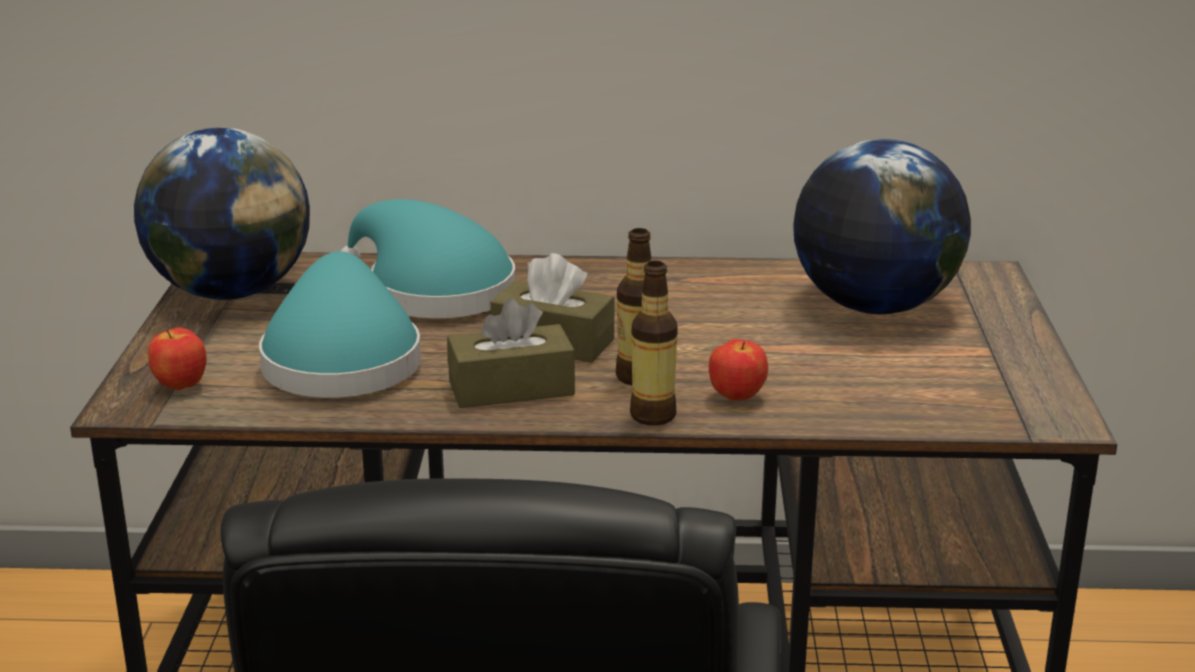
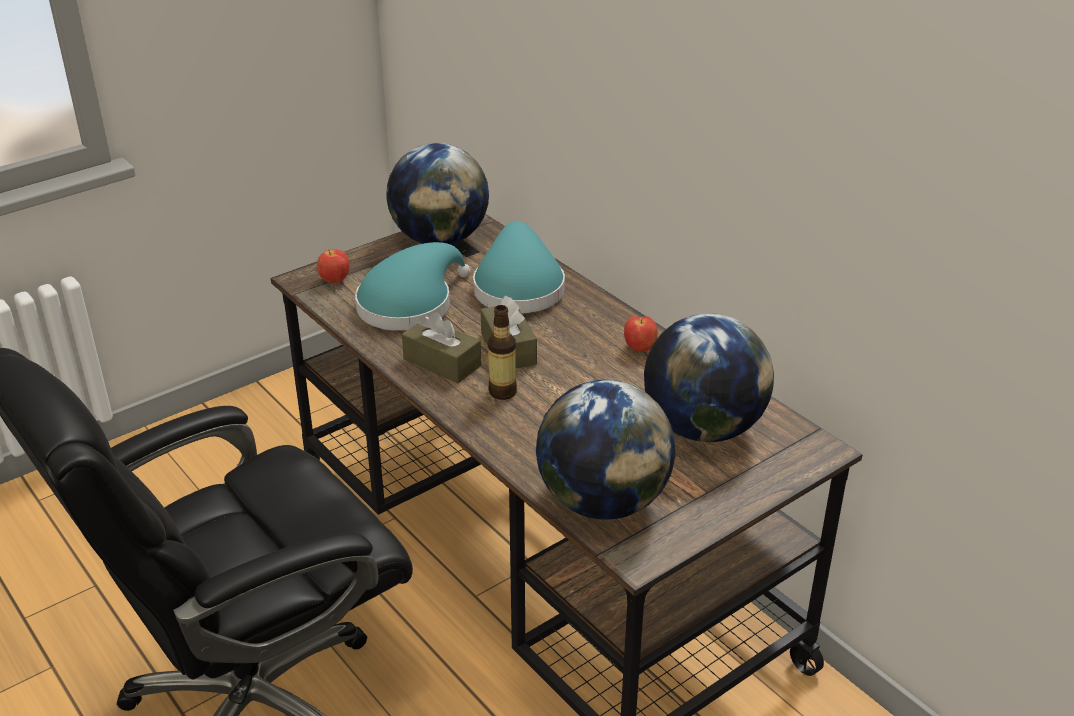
camera: 50 degrees right, 10 degrees up
(652, 416) = (465, 417): bottle -> none
(737, 397) = (519, 433): apple -> apple (640, 349)
(936, 401) = (603, 501): none -> globe

